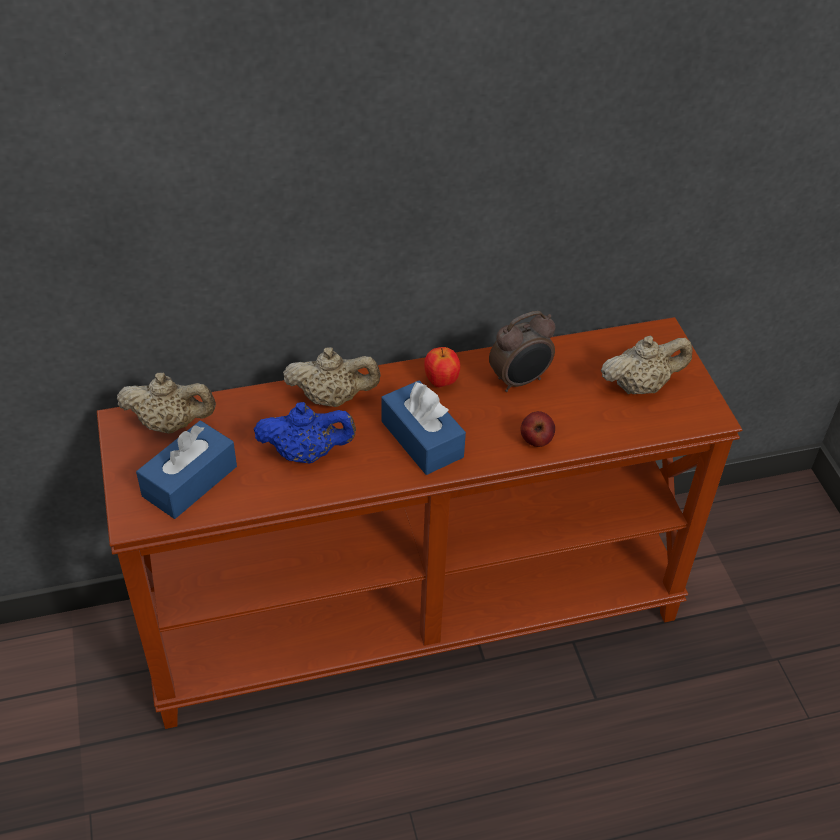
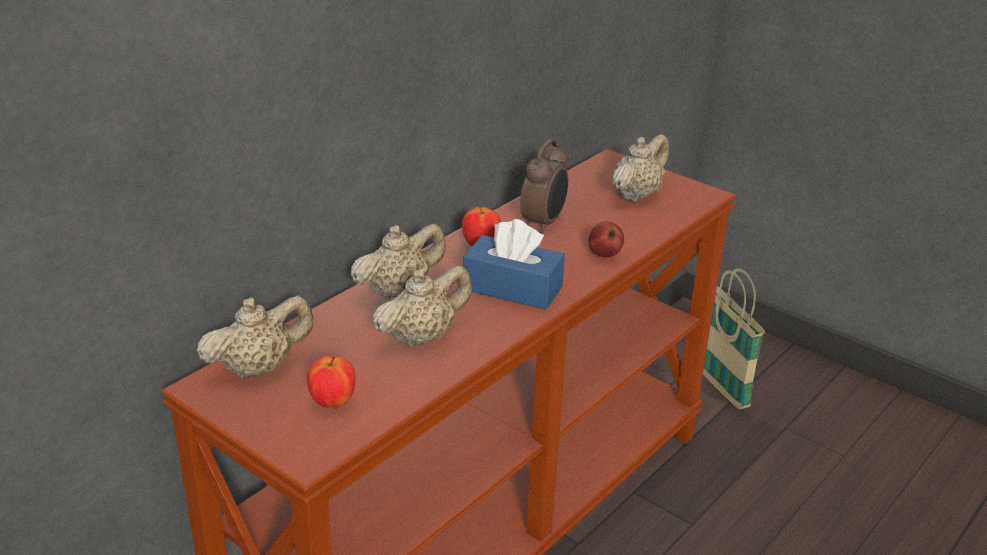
camera: 35 degrees left, 15 degrees down
(190, 481) = (333, 402): blue tissue box -> apple
(306, 453) = (422, 337): blue teapot -> beige teapot
(753, 583) = (720, 386): none -> basket

